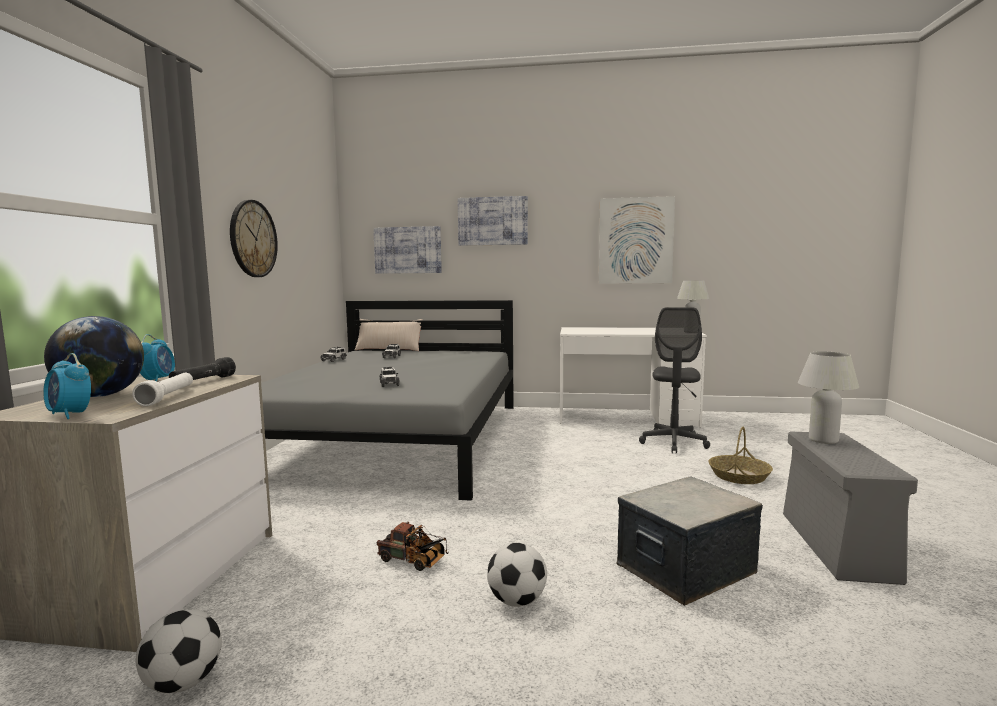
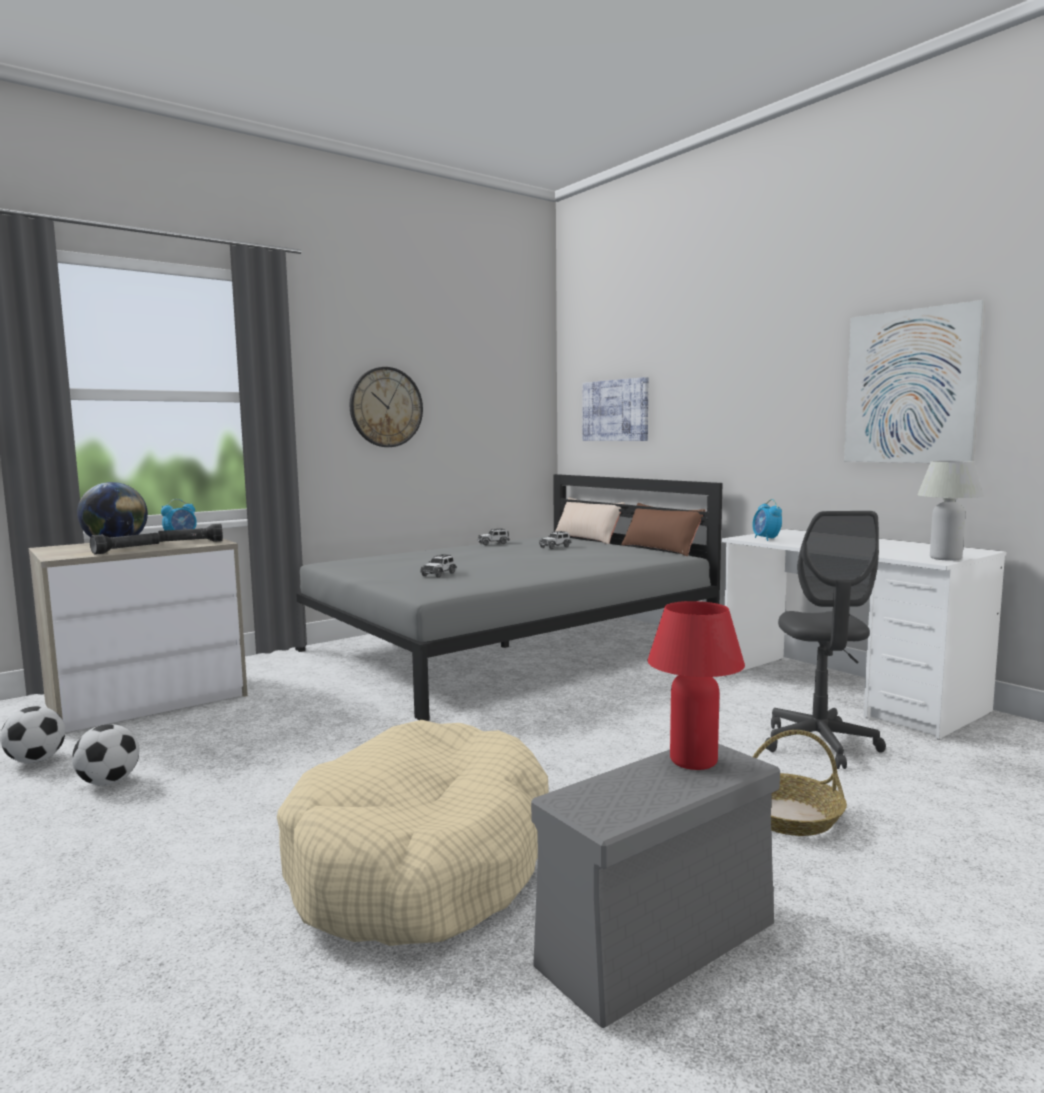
camera: 45 degrees right, 0 degrees up
(70, 415) = (55, 553): alarm clock -> alarm clock (766, 539)
(168, 397) = (127, 550): white flashlight -> black flashlight
(415, 561) = (269, 750): toy truck -> none
(464, 350) = (661, 549): none -> brown pillow
(492, 221) = (706, 366): picture -> none
(517, 601) = (247, 810): football -> football (109, 782)
(673, 443) = (819, 744): grey office chair -> grey office chair turned 60 degrees counterclockwise
(684, 568) = (422, 862): storage box -> beige dog bed
(823, 440) = (693, 761): white table lamp -> red table lamp

